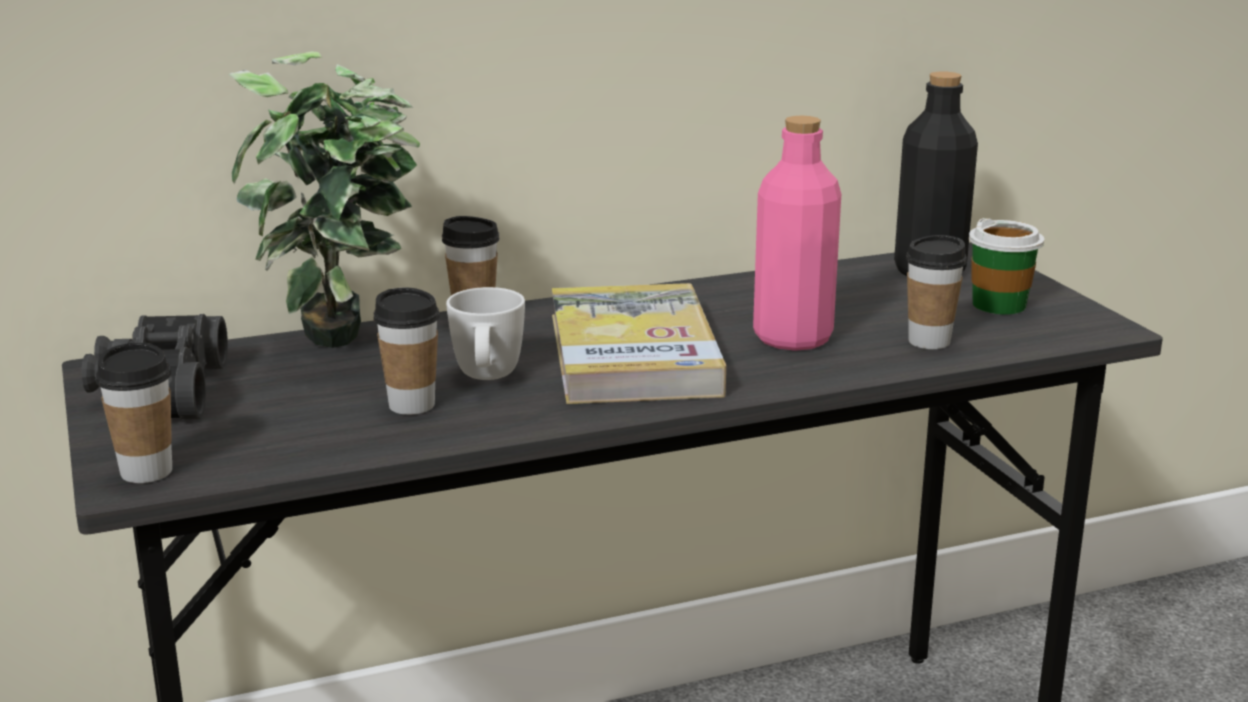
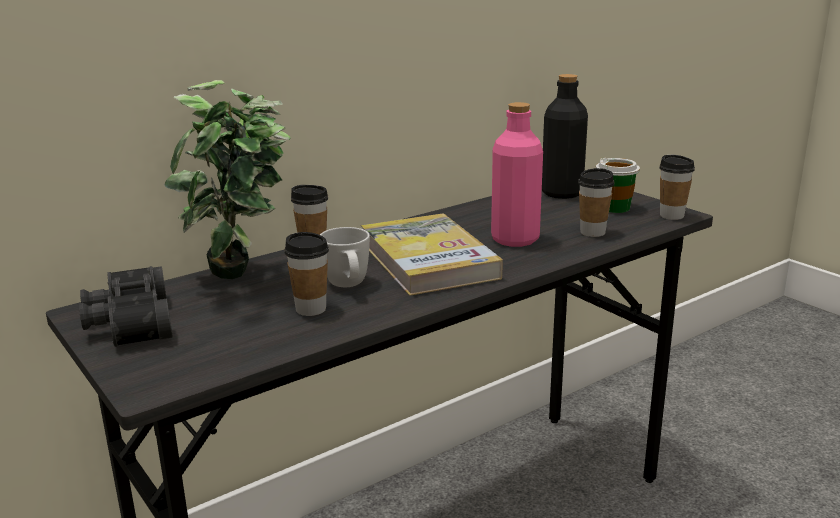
camera: 15 degrees left, 0 degrees up
(146, 472) = (156, 379): cup -> cup (671, 216)

